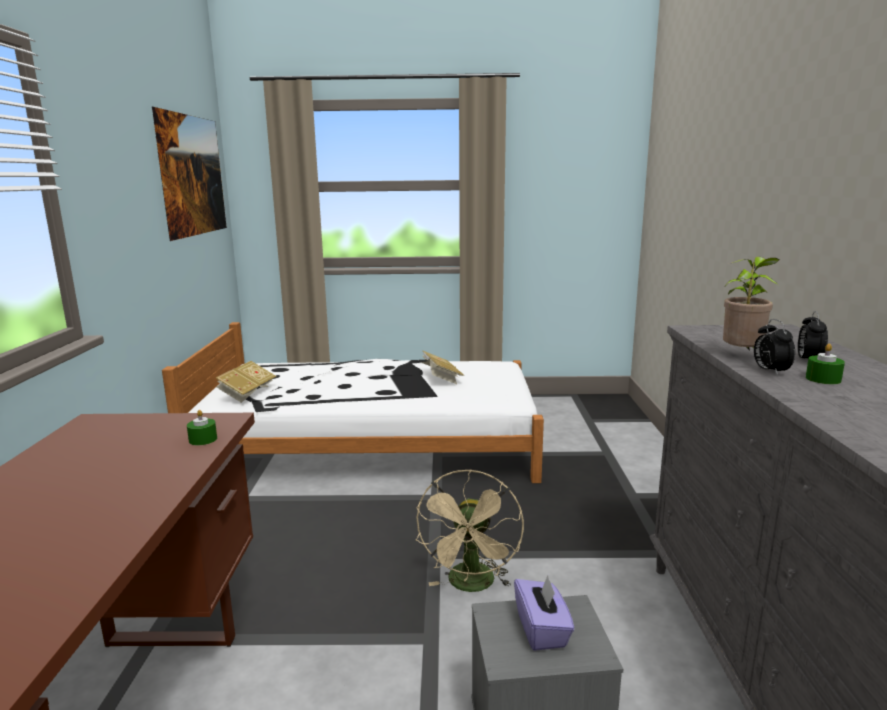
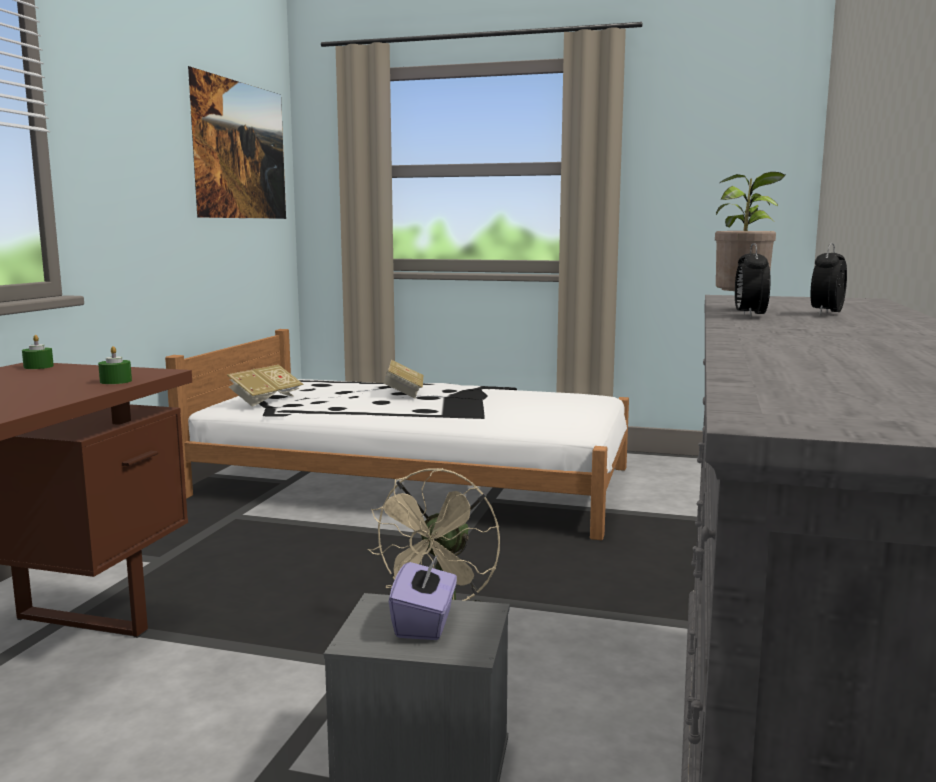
camera: 15 degrees right, 5 degrees down
(441, 378) = (504, 404): book -> book (404, 393)
(823, 379) = (809, 321): green candle -> green candle (38, 366)

